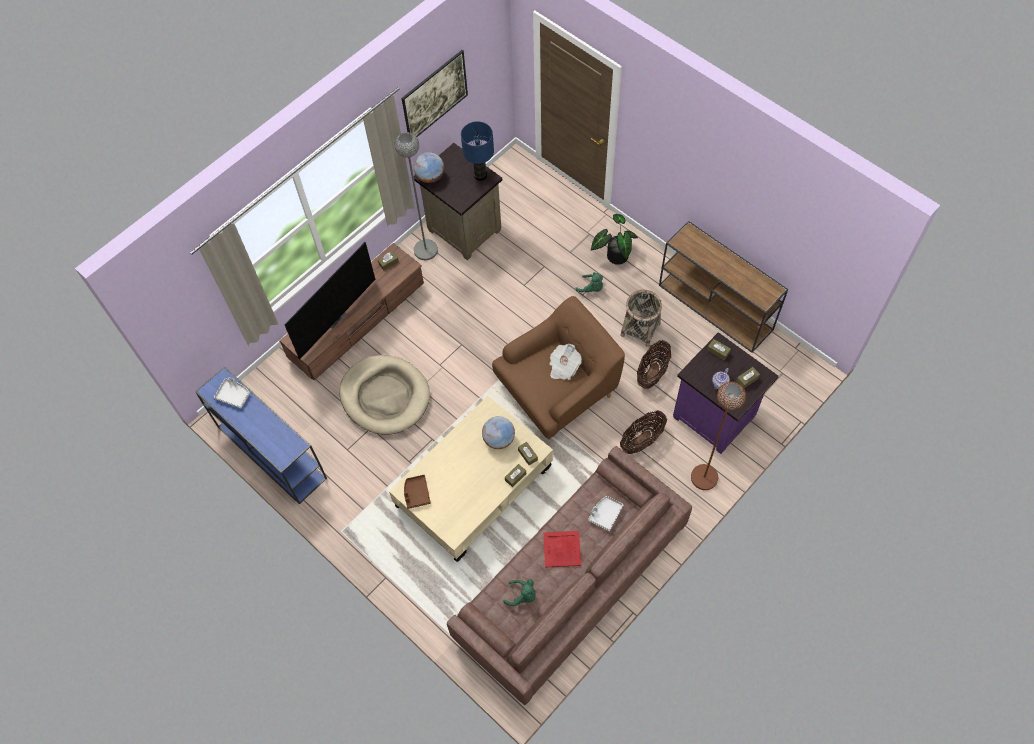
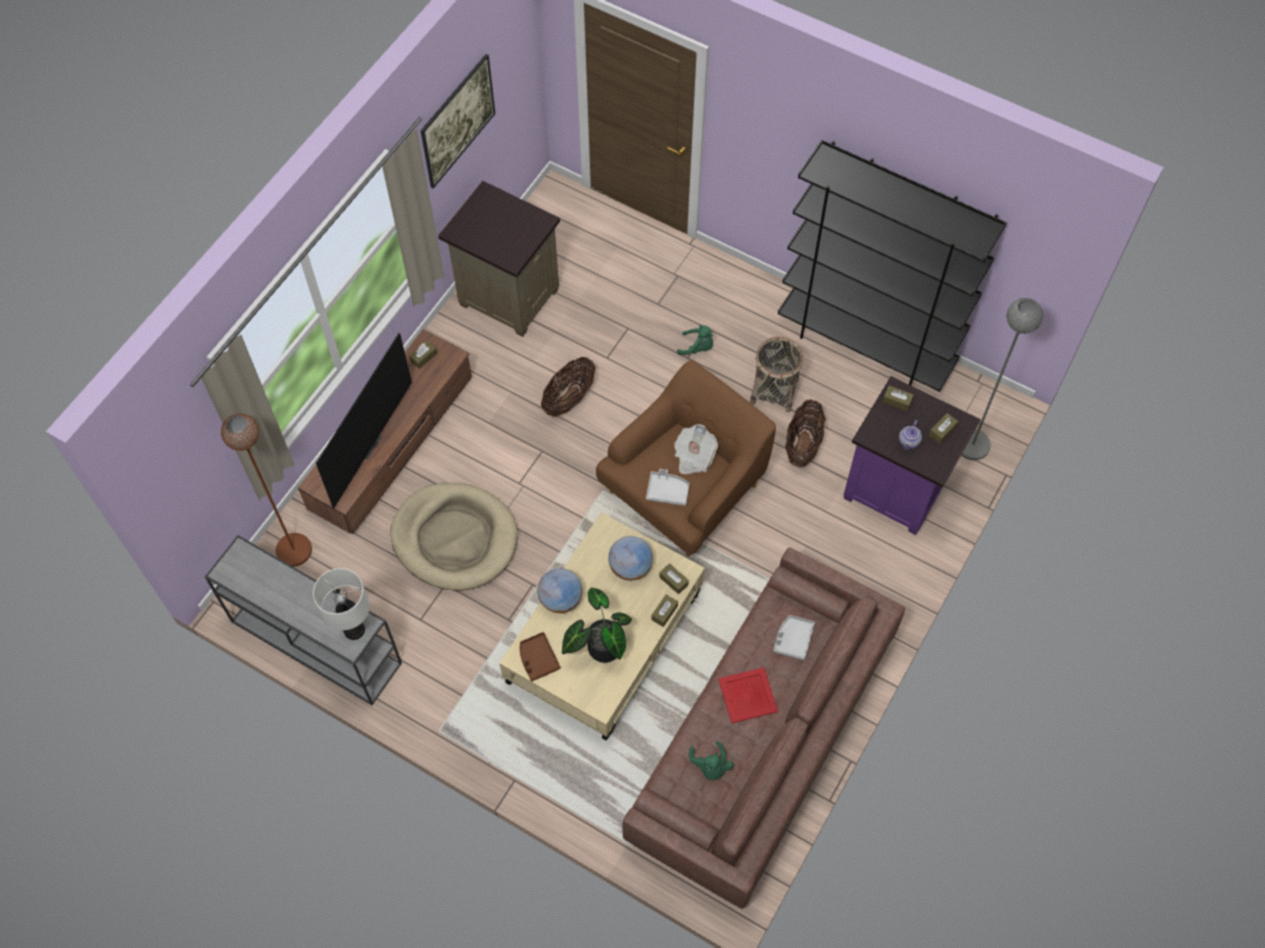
camera: 15 degrees left, 0 degrees up
(234, 395) = (261, 572): grey tray -> grey tray (667, 491)
(270, 451) = (314, 642): blue console table -> grey console table
(287, 448) = (354, 629): none -> white table lamp
(425, 250) = (462, 333): grey floor lamp -> grey floor lamp (972, 445)
(430, 177) = (462, 232): globe -> globe (560, 599)
(480, 175) = (529, 218): blue table lamp -> none
(522, 596) = (710, 766): green plush toy -> green plush toy turned 75 degrees clockwise
(615, 255) = (717, 298): potted plant -> potted plant (600, 646)
(642, 440) = (810, 535): basket -> basket (569, 398)
(704, 477) = (901, 569): brown floor lamp -> brown floor lamp (294, 550)
(716, 308) = (865, 346): brown console table -> black bookcase

